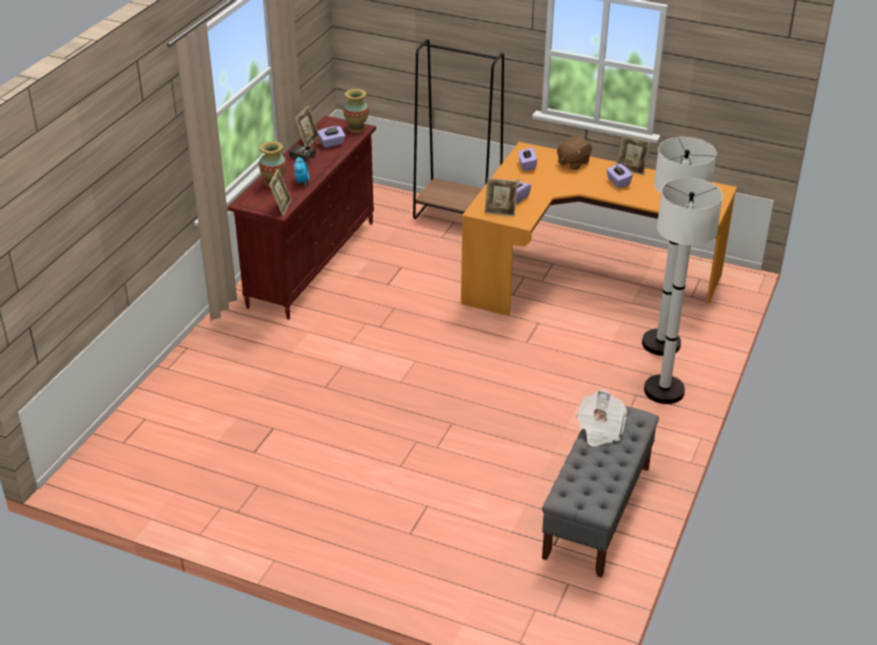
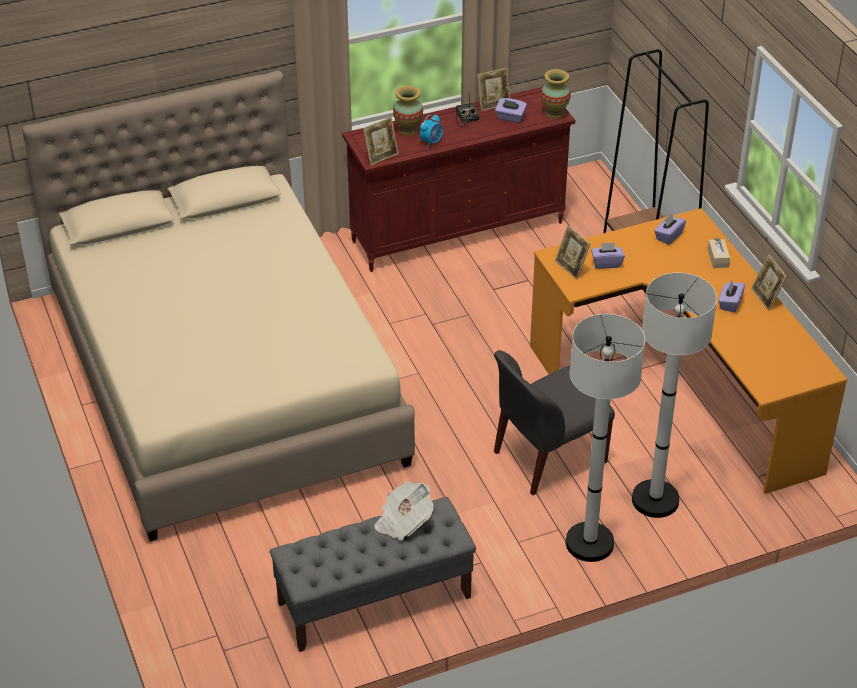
camera: 45 degrees right, 5 degrees up
(285, 446) = (225, 377): none -> beige bed
(568, 359) = (547, 457): none -> grey chair
(572, 163) = (718, 258): brown plush toy -> beige tissue box

